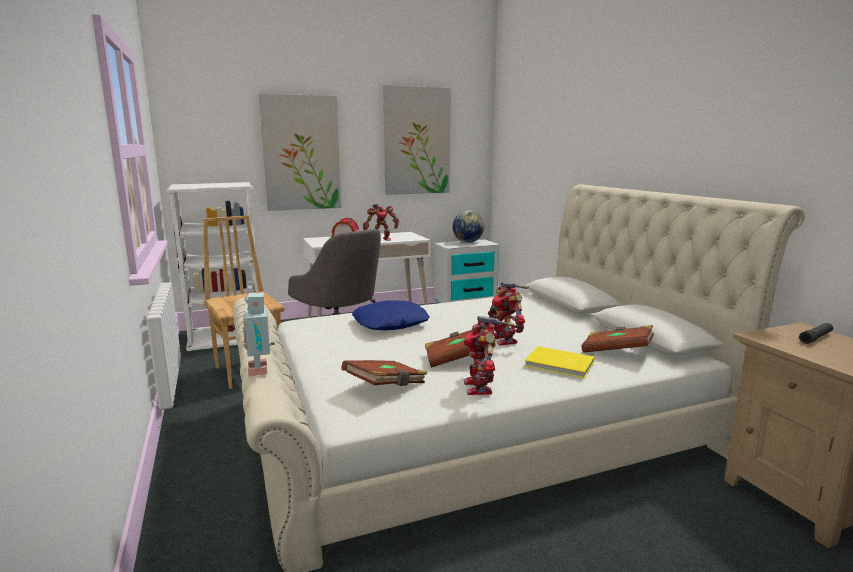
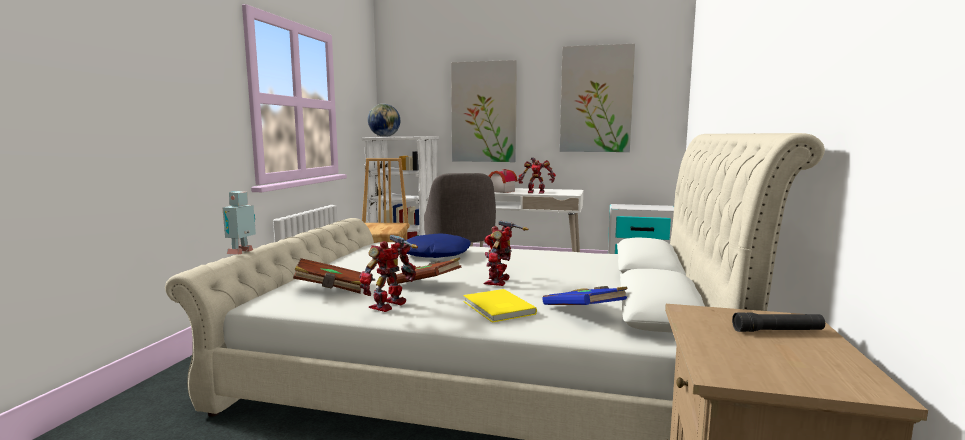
camera: 35 degrees right, 5 degrees down
(468, 242) = (645, 206): globe -> globe (384, 136)
(616, 352) = (584, 312): brown book -> blue book

